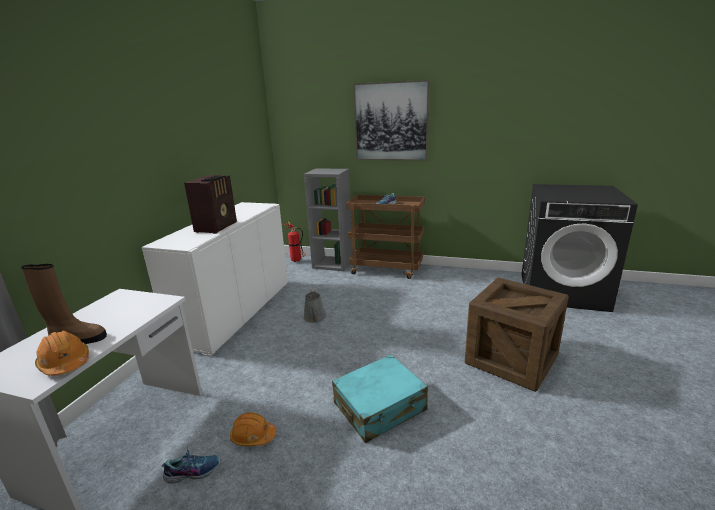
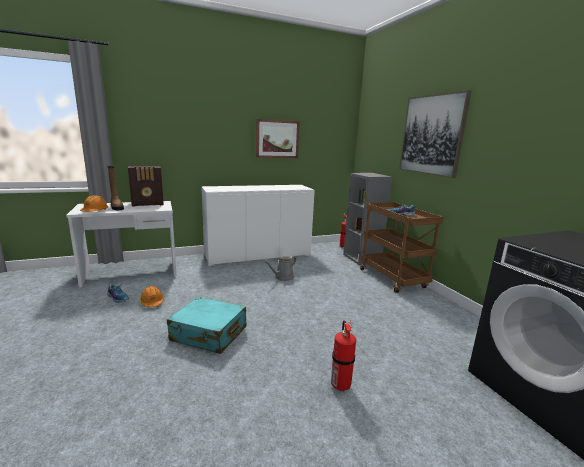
camera: 50 degrees right, 5 degrees down
(207, 147) = (277, 139): none -> picture
(217, 227) = (249, 188): radio -> radio (148, 204)
(511, 359) = (340, 384): crate -> fire extinguisher

